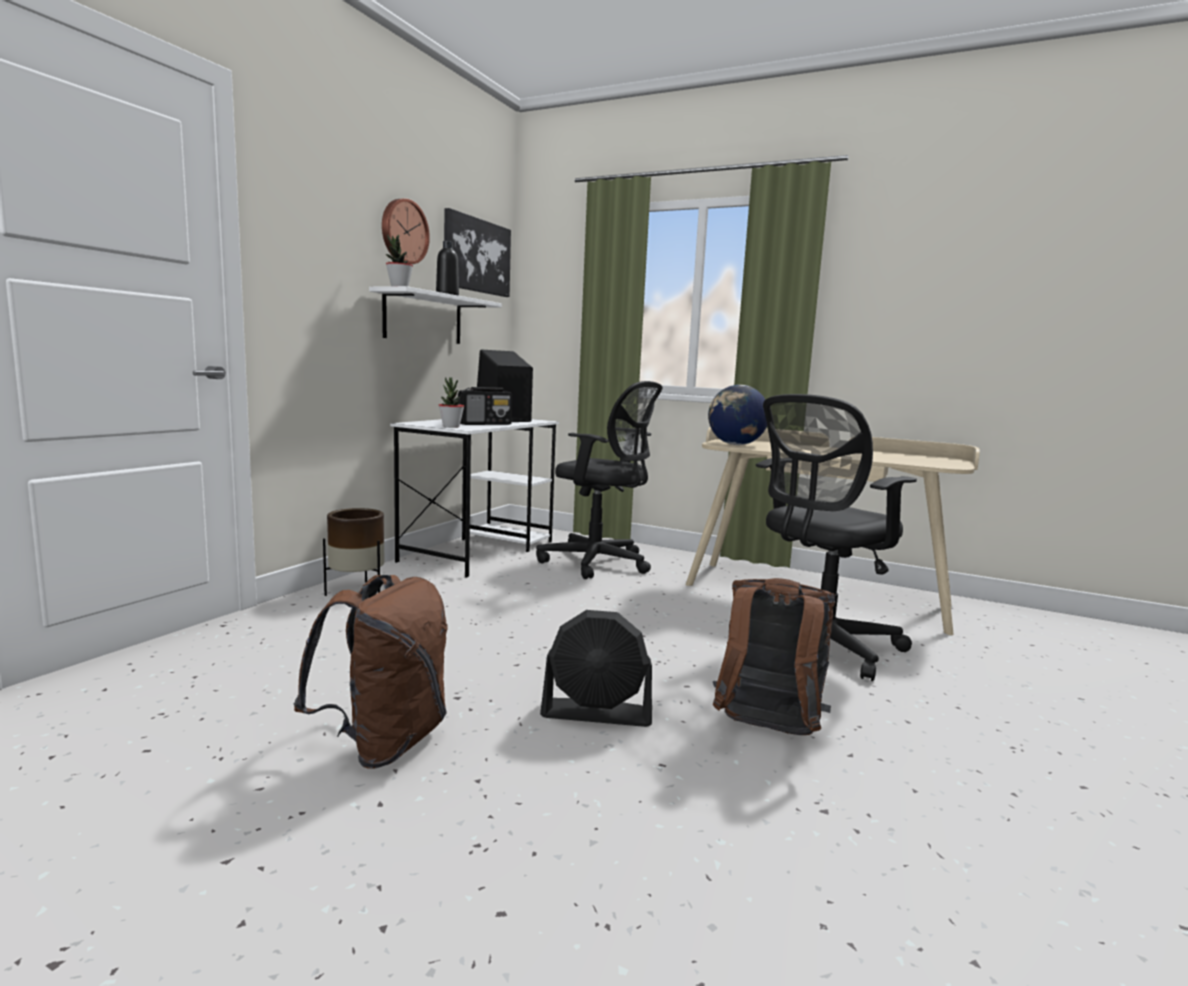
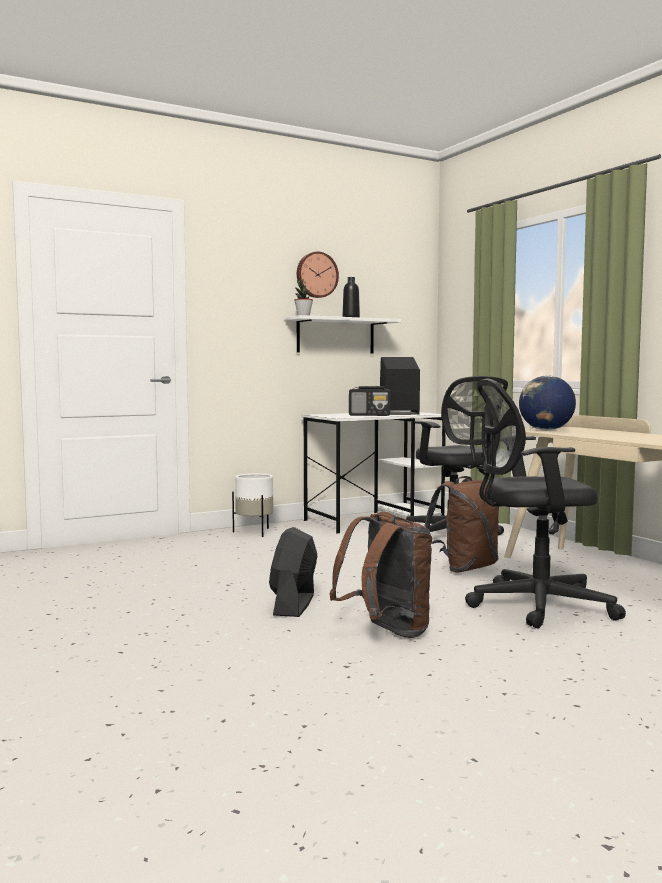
camera: 35 degrees right, 5 degrees down
(357, 591) = (255, 532): brown planter -> white planter
(384, 743) = (163, 594): brown backpack -> brown backpack (464, 568)
(451, 427) = (334, 416): potted plant -> none
(476, 256) = (391, 283): picture -> none
(597, 713) = (294, 604): black fan -> black fan turned 60 degrees clockwise

